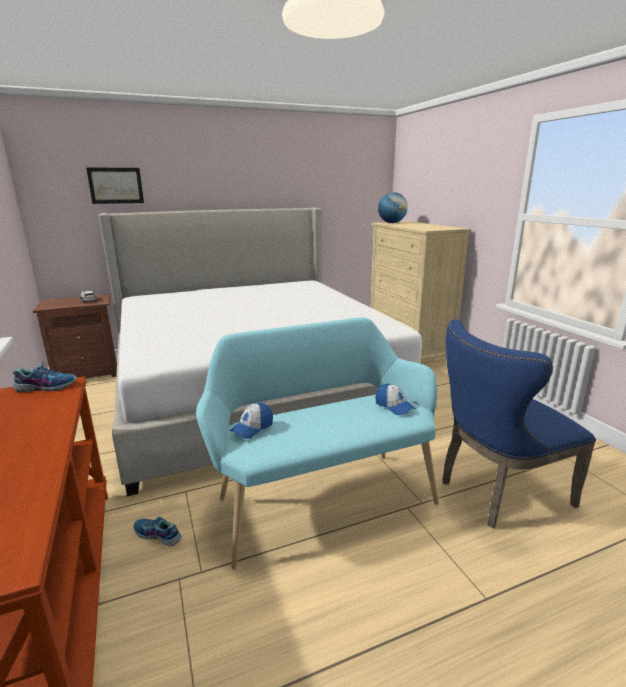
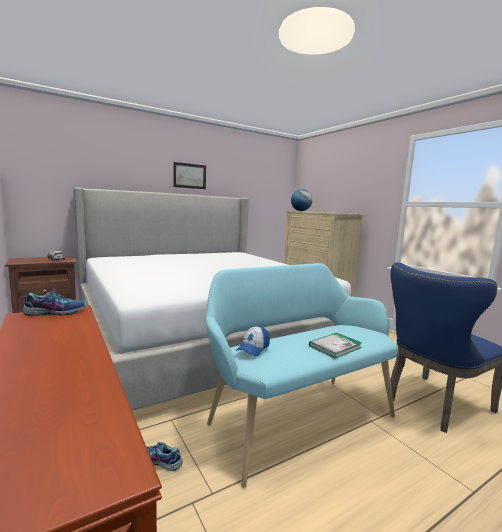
camera: 10 degrees left, 10 degrees down
(116, 185) = (89, 167): picture -> picture (189, 176)
(350, 428) = (335, 347): none -> book
(394, 406) = (358, 331): cap -> none

